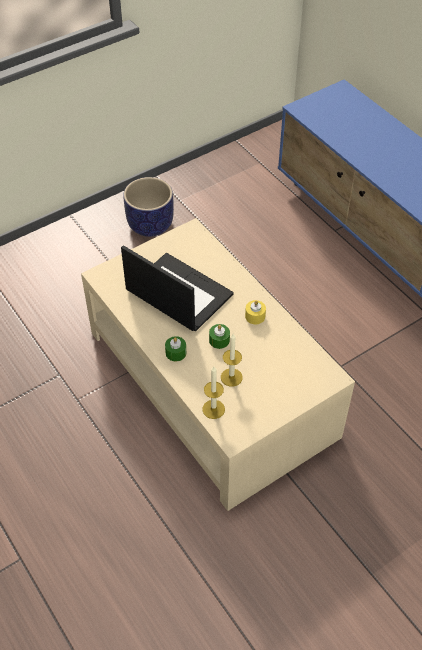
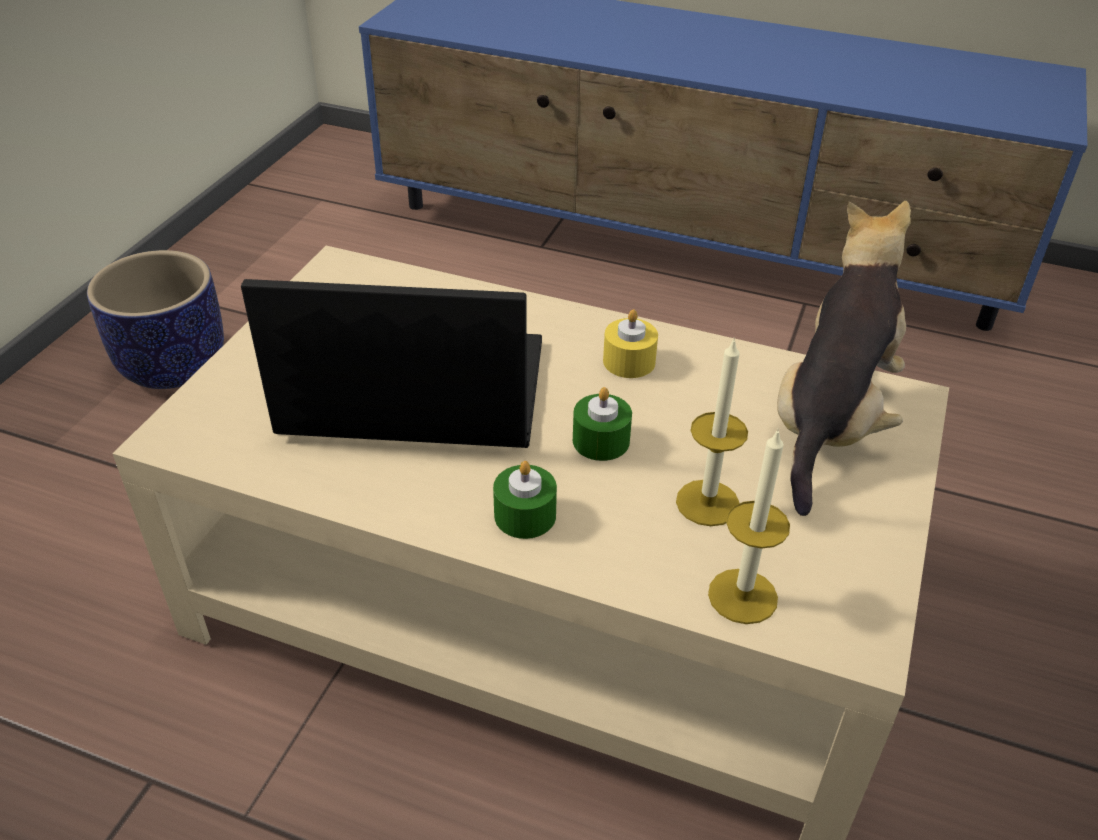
camera: 35 degrees left, 10 degrees down
(298, 372) = (830, 421): none -> plush toy

